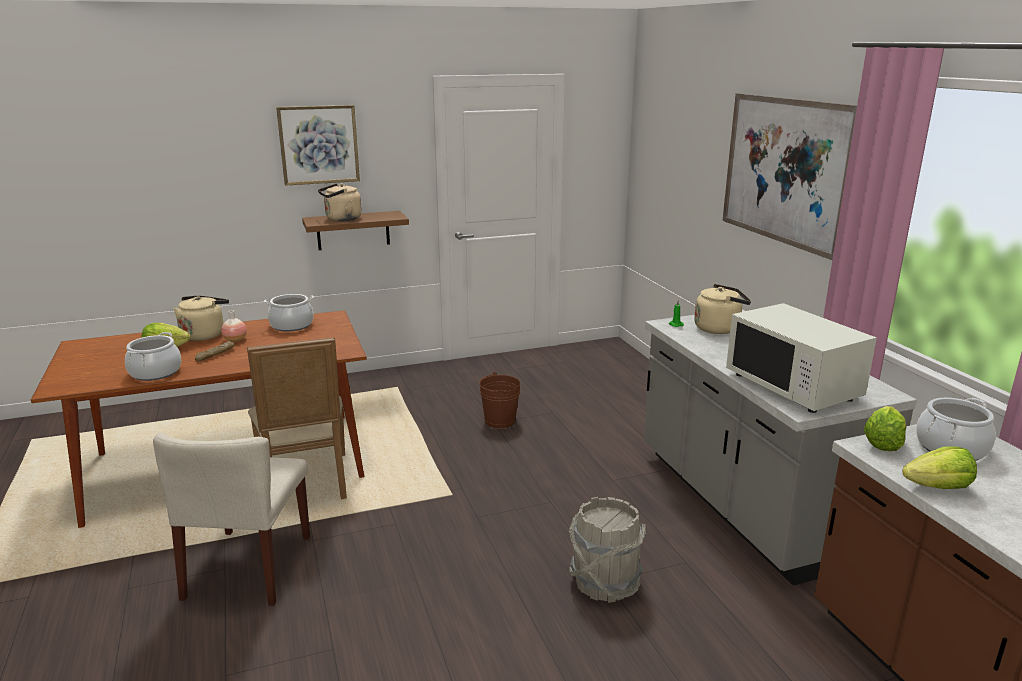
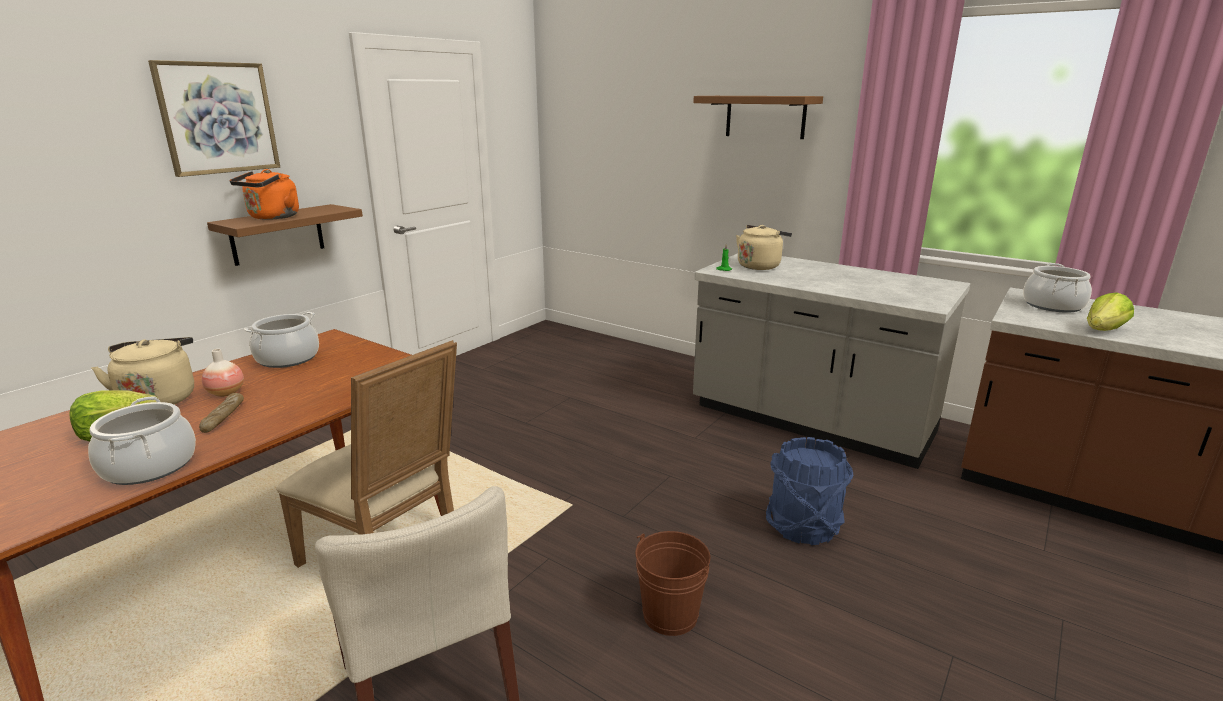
camera: 35 degrees left, 0 degrees up
(341, 219) = (272, 217): beige kettle -> orange kettle
(500, 421) = (530, 419): brown bucket -> brown bucket (670, 615)
(605, 583) = (803, 526): grey bucket -> blue bucket
(784, 171) = (765, 116): picture -> brown shelf
(793, 386) = (892, 292): white microwave -> none
(883, 443) = (1018, 313): lettuce -> none

